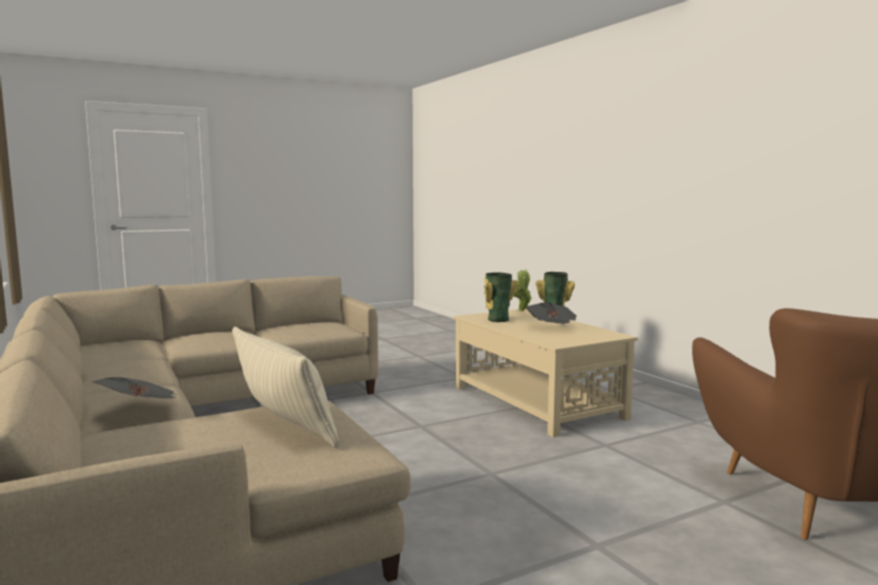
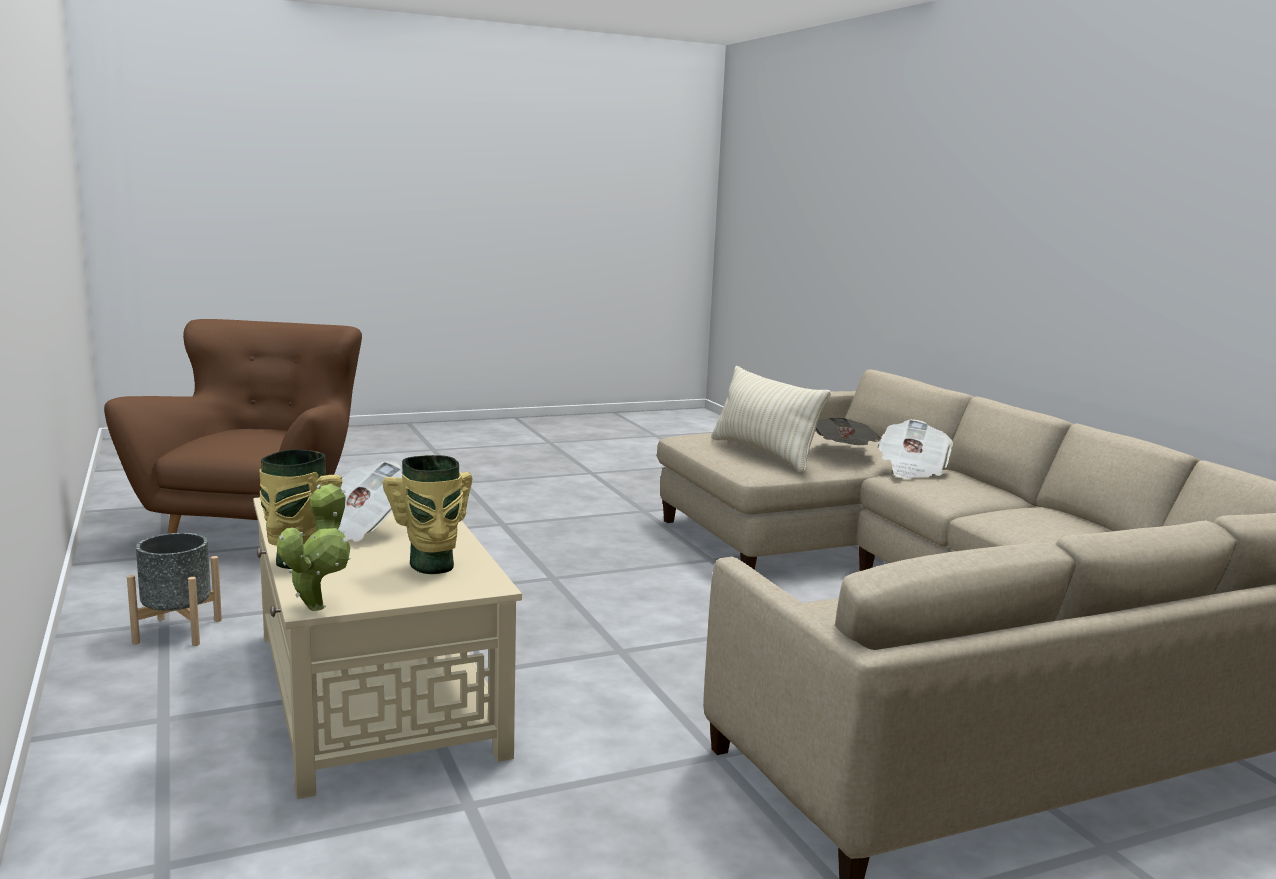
camera: 175 degrees left, 5 degrees up
(187, 424) = (843, 451): none -> newspaper
(681, 418) = (177, 631): none -> grey planter

